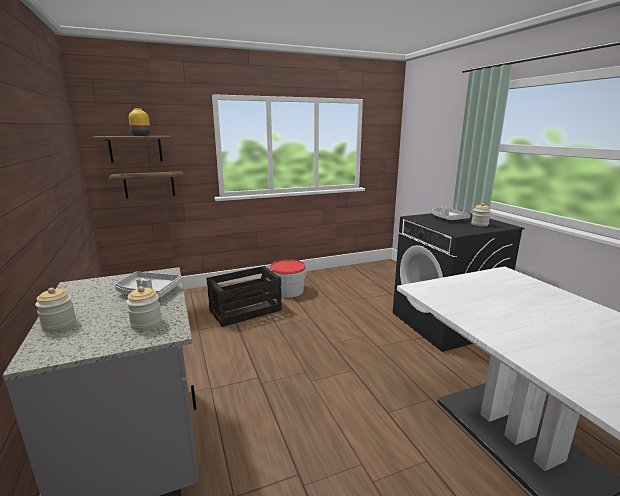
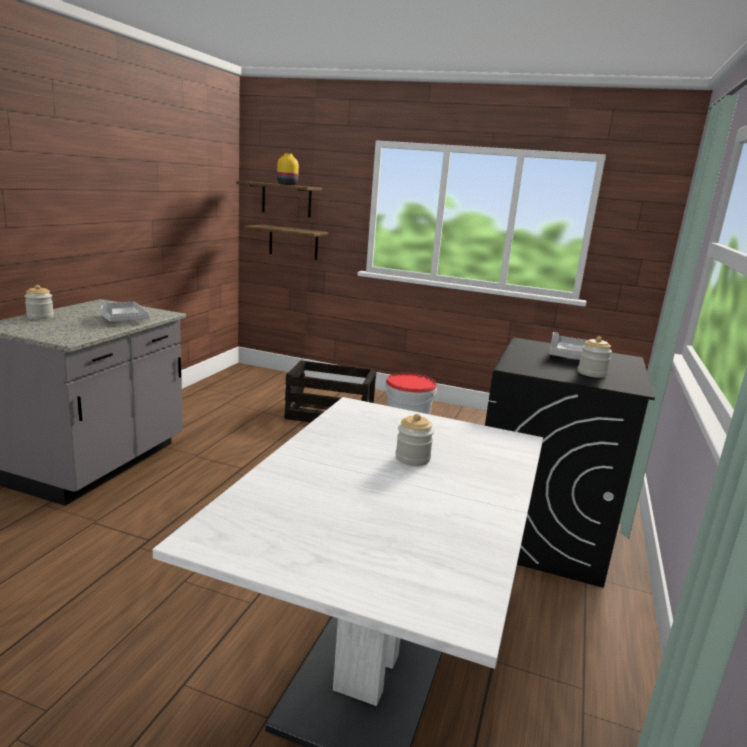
camera: 40 degrees right, 0 degrees up
(146, 323) = (73, 332): jar -> jar (412, 458)

